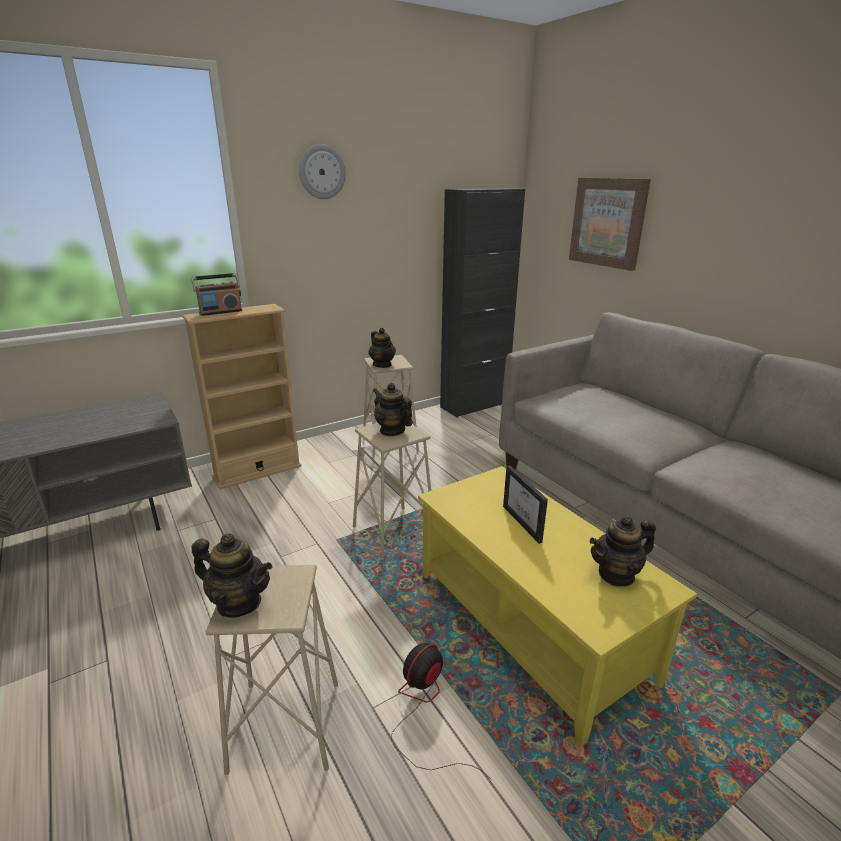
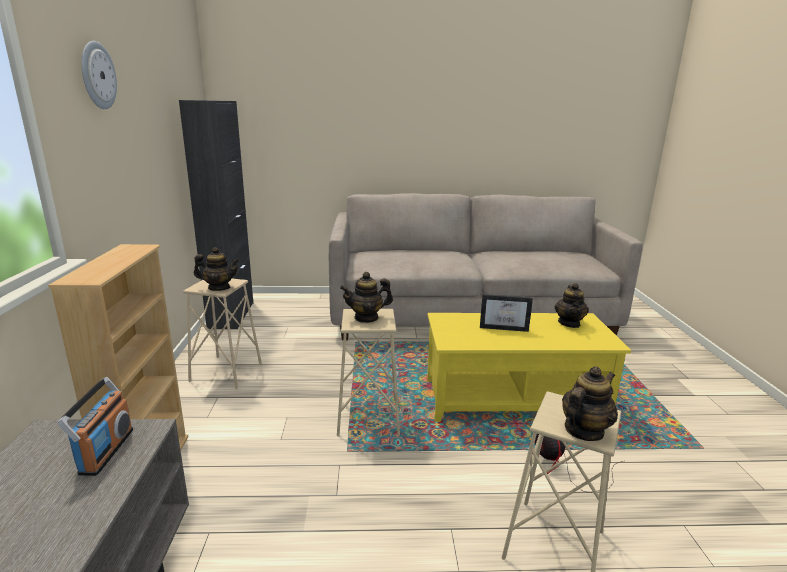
camera: 60 degrees left, 5 degrees down
(220, 312) = (96, 266): radio -> radio (106, 451)
(608, 222) = (315, 127): picture -> none

